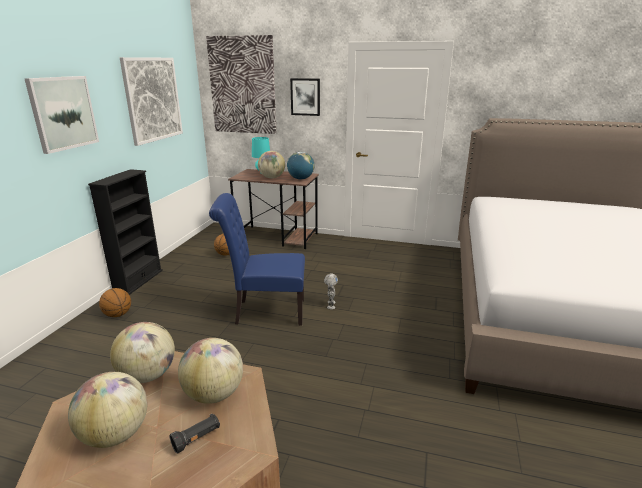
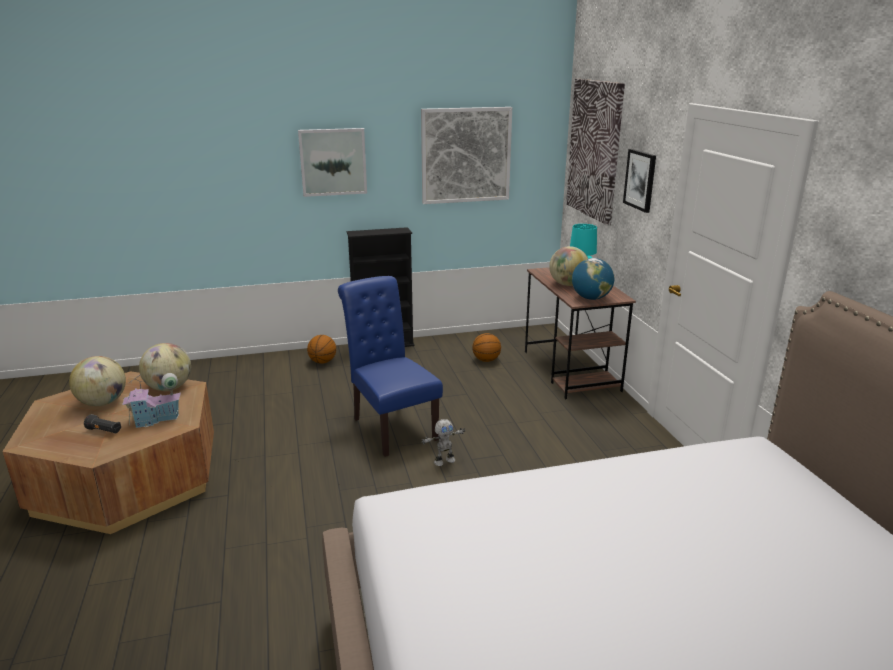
camera: 60 degrees right, 0 degrees up
(214, 394) = (156, 420): globe -> toy house

